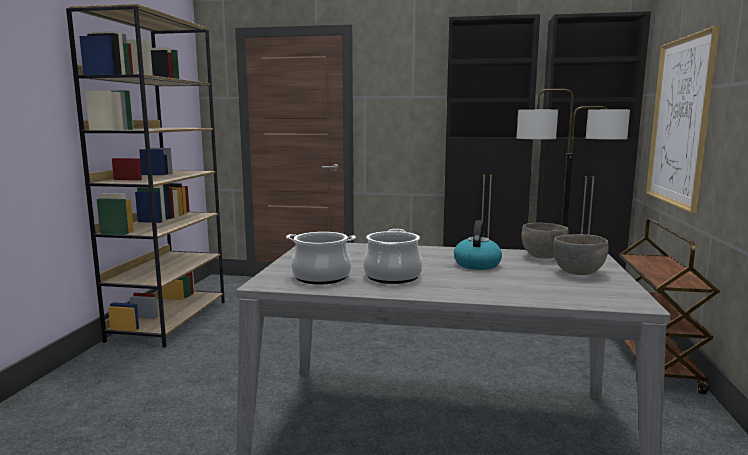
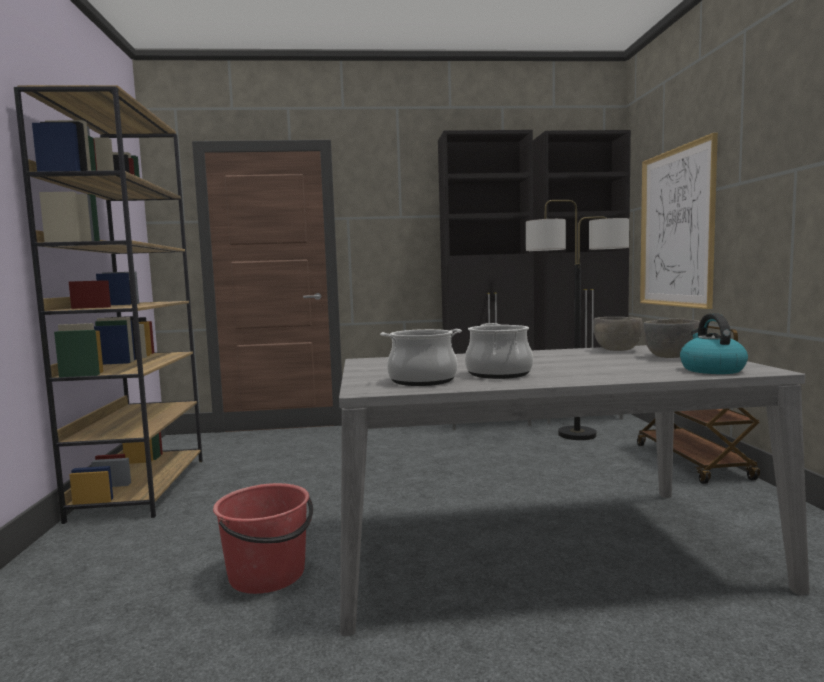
camera: 15 degrees left, 5 degrees down
(215, 410) = (268, 574): none -> red bucket
(477, 264) = (566, 359): kettle -> kettle (711, 370)

